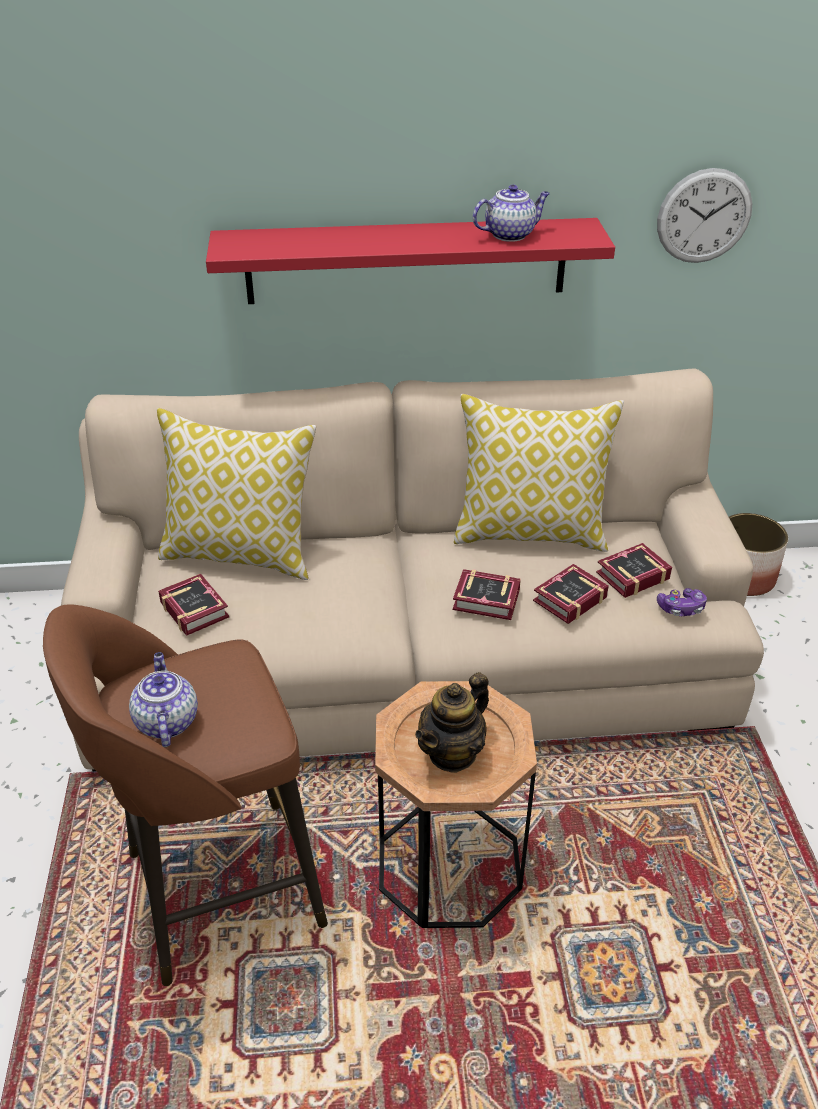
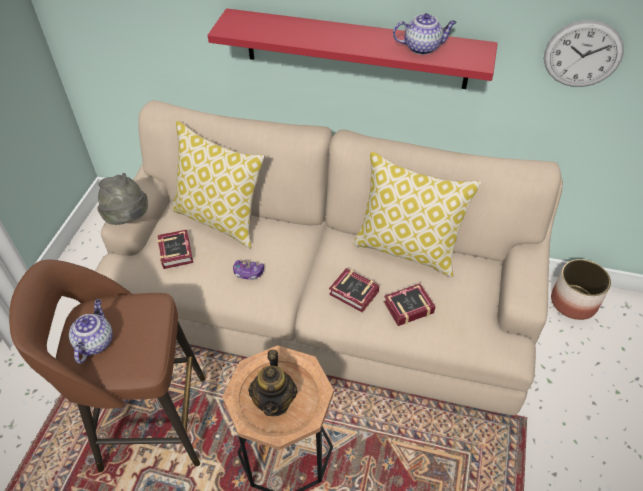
camera: 20 degrees right, 10 degrees up
(103, 577) = (128, 219): none -> grey hat
(452, 753) = (275, 401): teapot -> teapot turned 60 degrees counterclockwise
(629, 576) = (458, 300): book -> none
(681, 608) = (482, 335): game controller -> game controller (248, 273)

